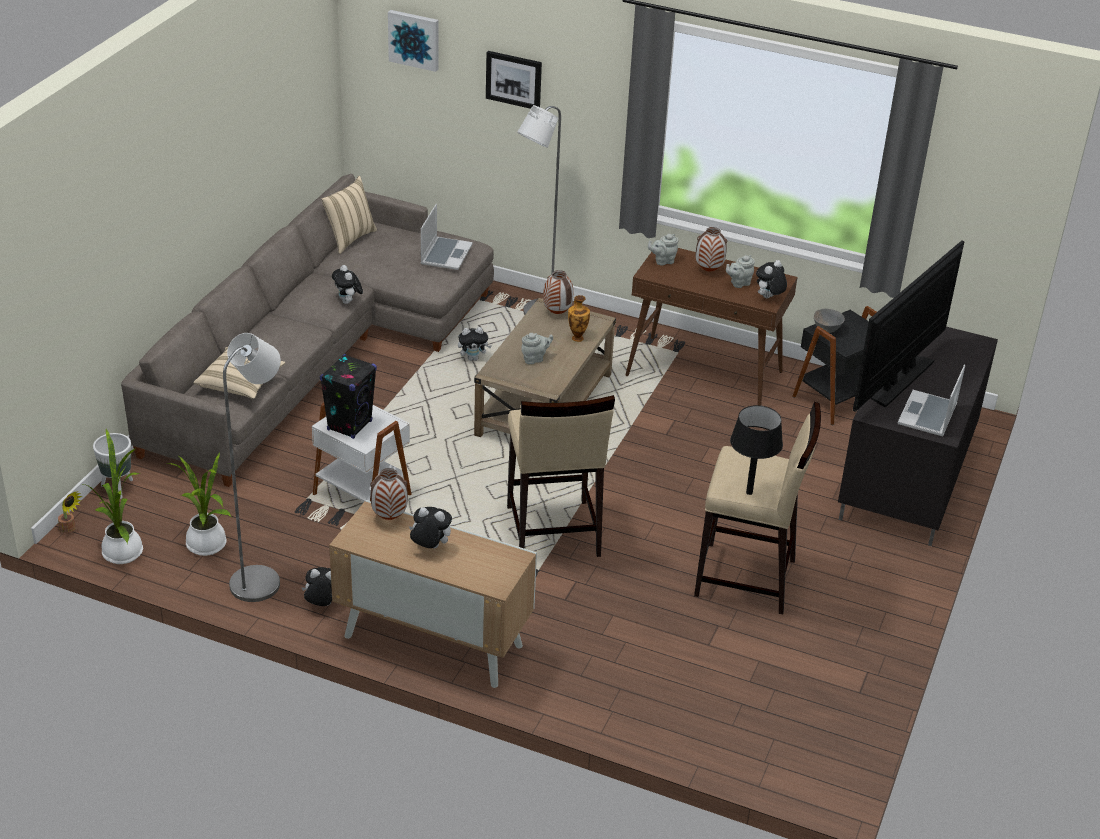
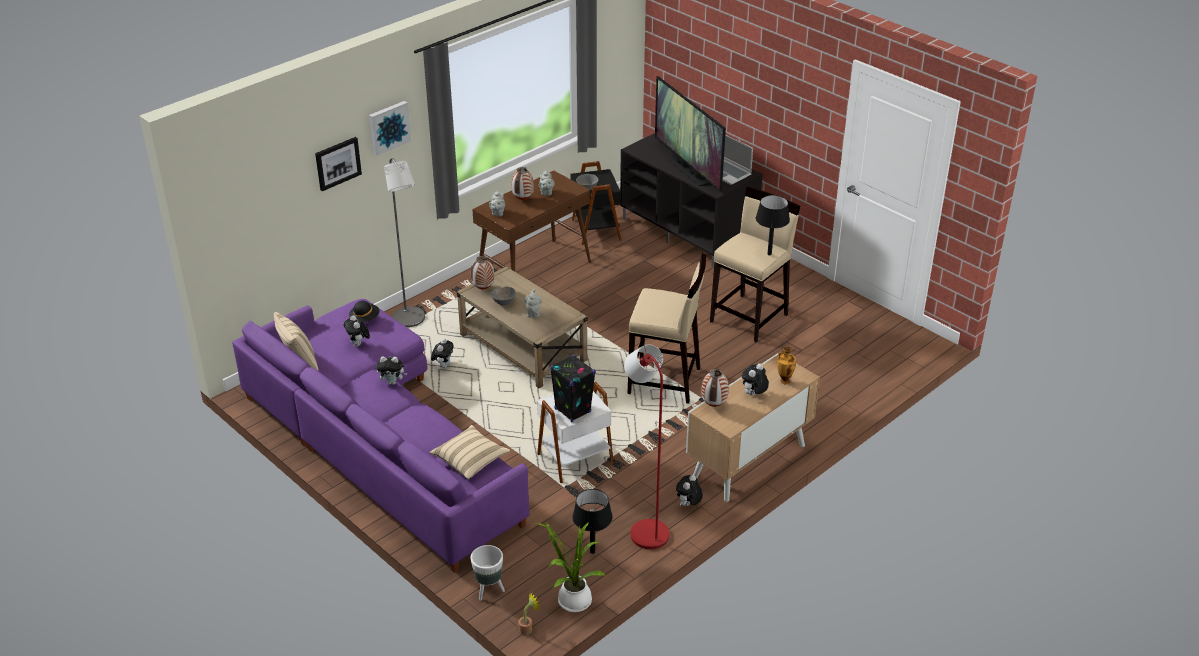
camera: 65 degrees left, 0 degrees up
(207, 546) = (592, 552): potted plant -> black table lamp
(262, 579) = (645, 530): grey floor lamp -> red floor lamp
(318, 353) = (378, 441): grey sofa -> purple sofa
(414, 39) = (256, 181): picture -> picture (388, 127)
(445, 254) = (364, 319): laptop -> black hat
(539, 334) = (504, 303): none -> grey bowl
(577, 338) = (520, 288): vase -> vase (784, 381)
(768, 298) = (571, 187): plush toy -> plush toy (358, 345)

